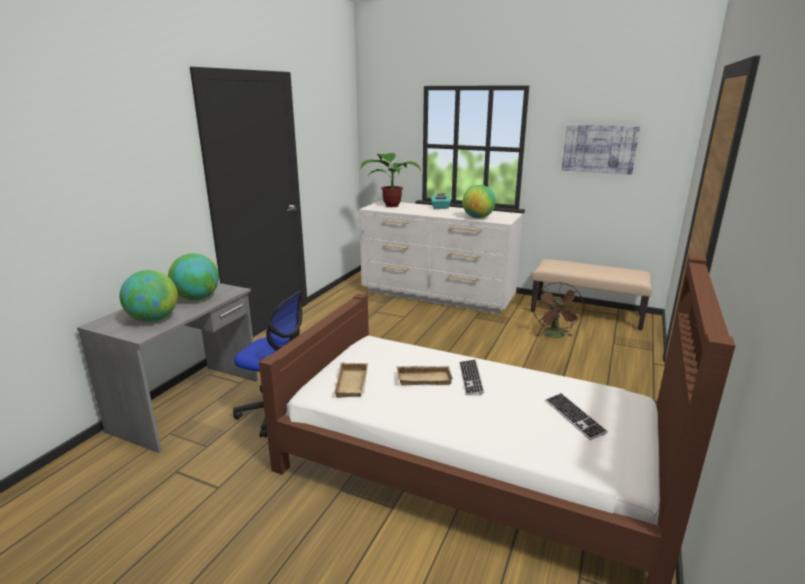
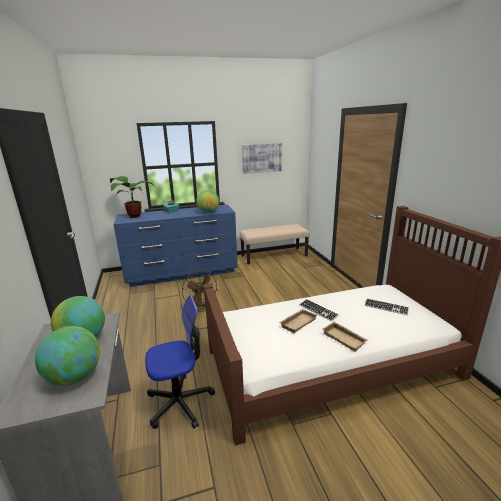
camera: 40 degrees left, 0 degrees up
(353, 384) = (267, 347): beige tray -> beige tray (345, 338)
(437, 296) = (183, 273): white dresser -> blue dresser
(555, 336) = (276, 273): brown fan -> brown fan (202, 310)

